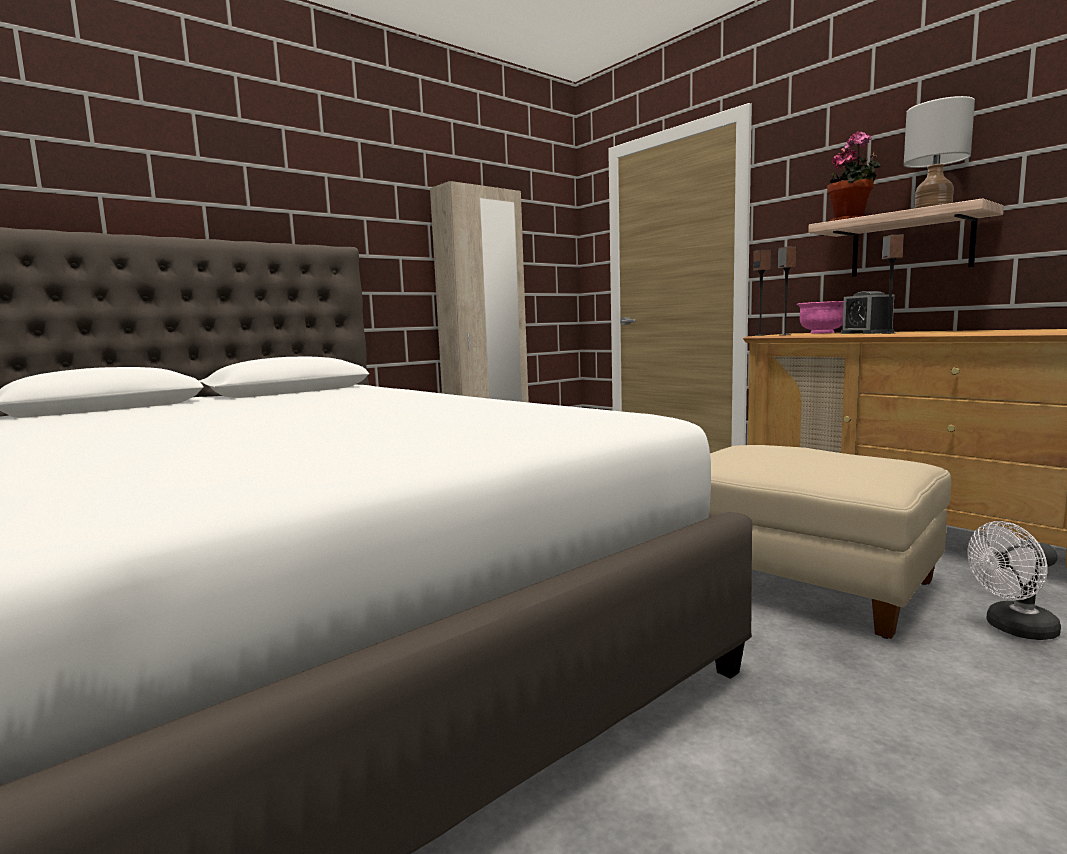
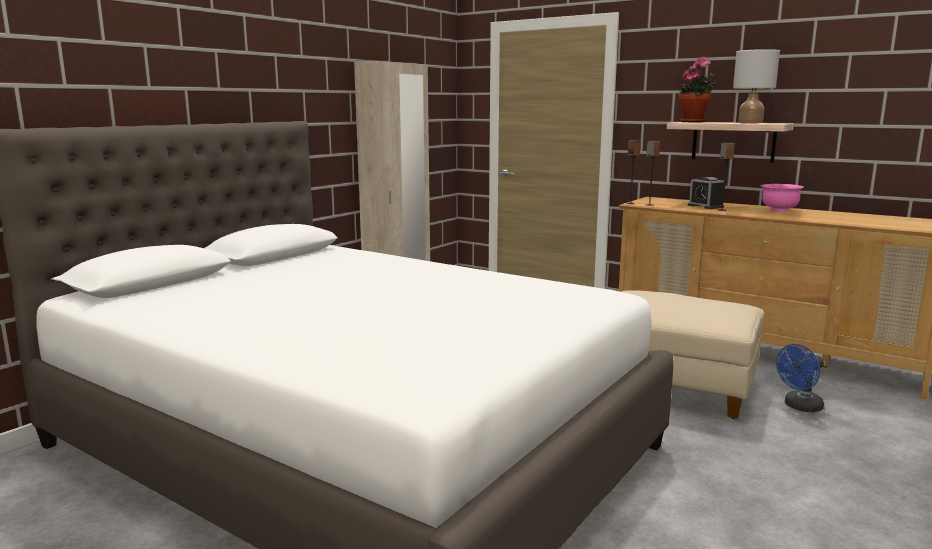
camera: 15 degrees left, 5 degrees up
(821, 333) = (671, 201): pink bowl -> pink bowl (779, 210)
(1013, 629) = (799, 407): white fan -> blue fan

